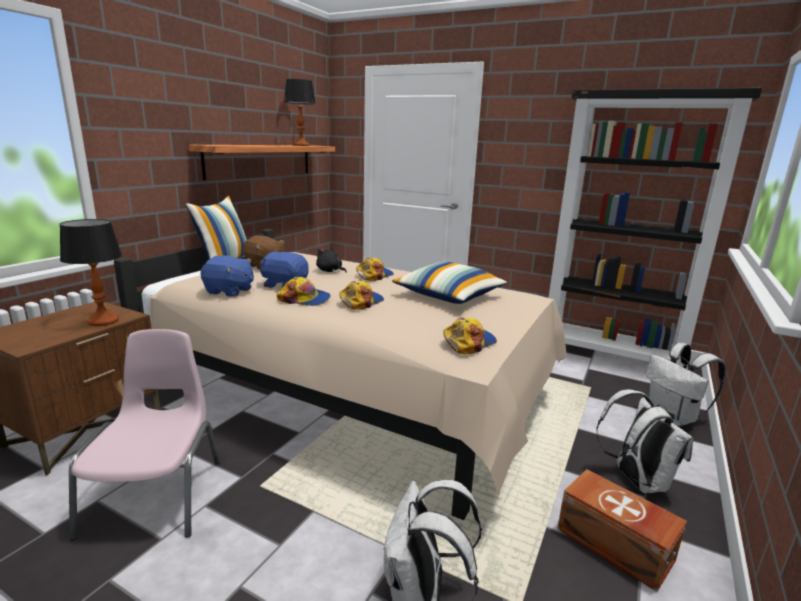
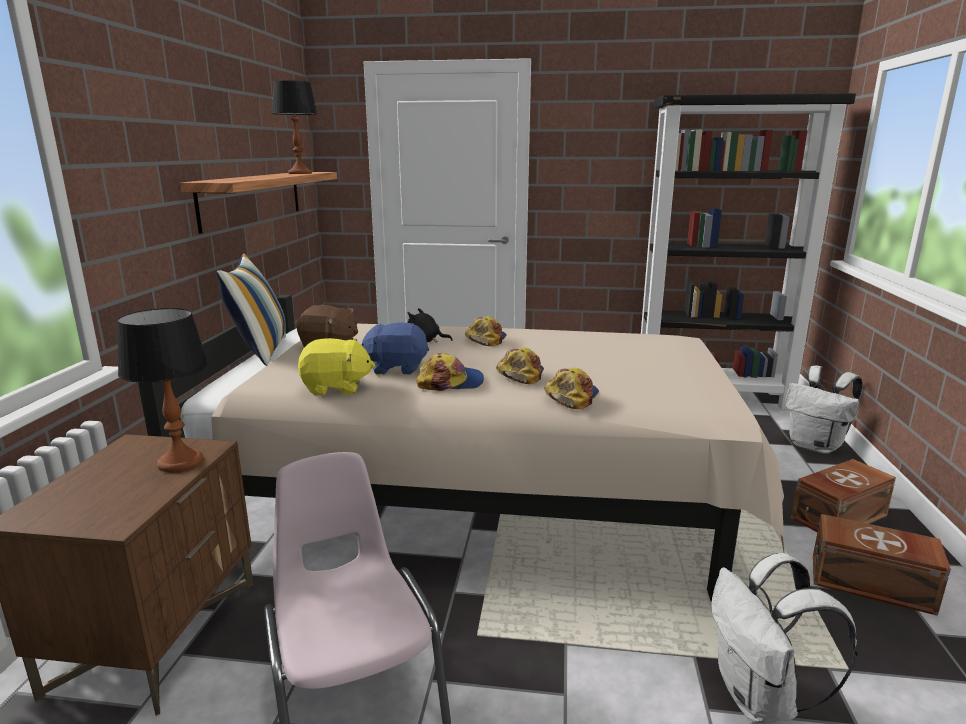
camera: 20 degrees left, 0 degrees up
(229, 291) = (336, 388): blue plush toy -> yellow plush toy
(449, 296) = (603, 351): pillow -> none
(468, 342) = (697, 399): cap -> cap (571, 396)
(636, 480) = (836, 516): white backpack -> brown storage box

